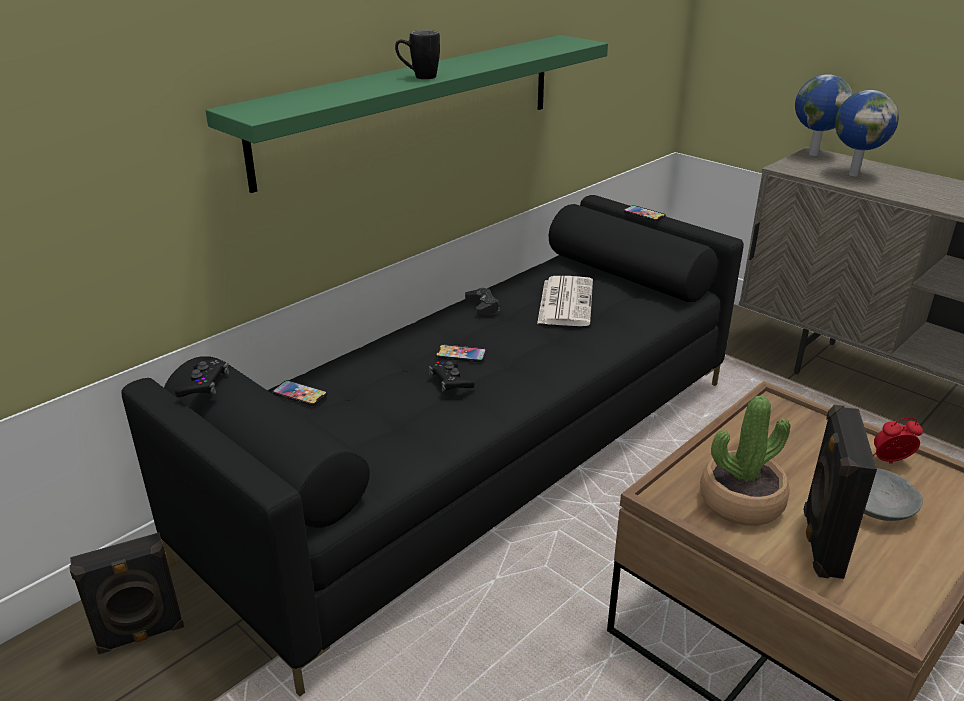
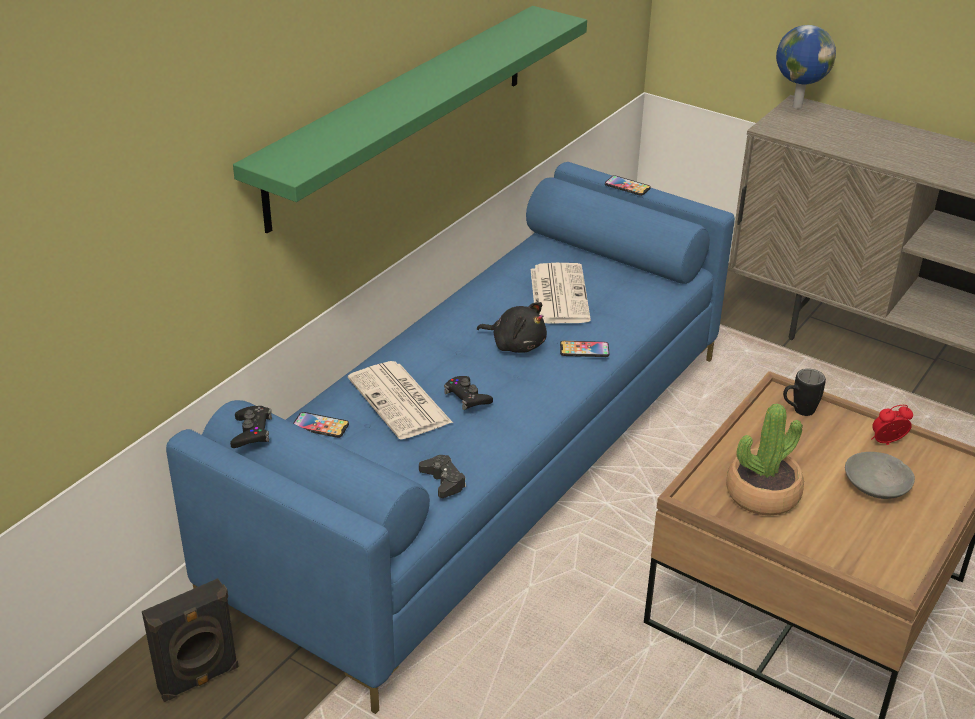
camera: 10 degrees left, 5 degrees up
(385, 379) = (401, 401): none -> newspaper
(418, 77) = (417, 96): black mug -> black mug (798, 411)
(461, 354) = (468, 366): phone -> phone (584, 350)
(482, 306) = (474, 307): black game controller -> black game controller (443, 481)
(482, 461) = (485, 468): black sofa -> blue sofa
(513, 340) = (516, 344): none -> black plush toy
(820, 543) = (832, 524): black speaker -> none
(853, 174) = (840, 134): globe -> none

